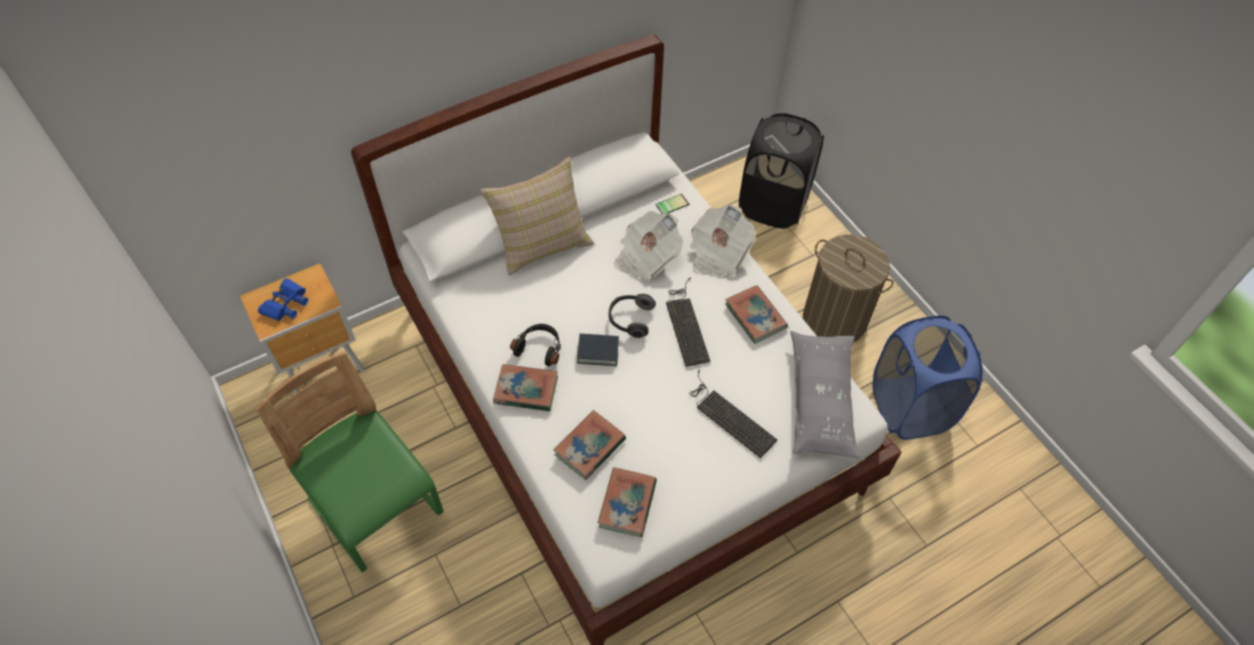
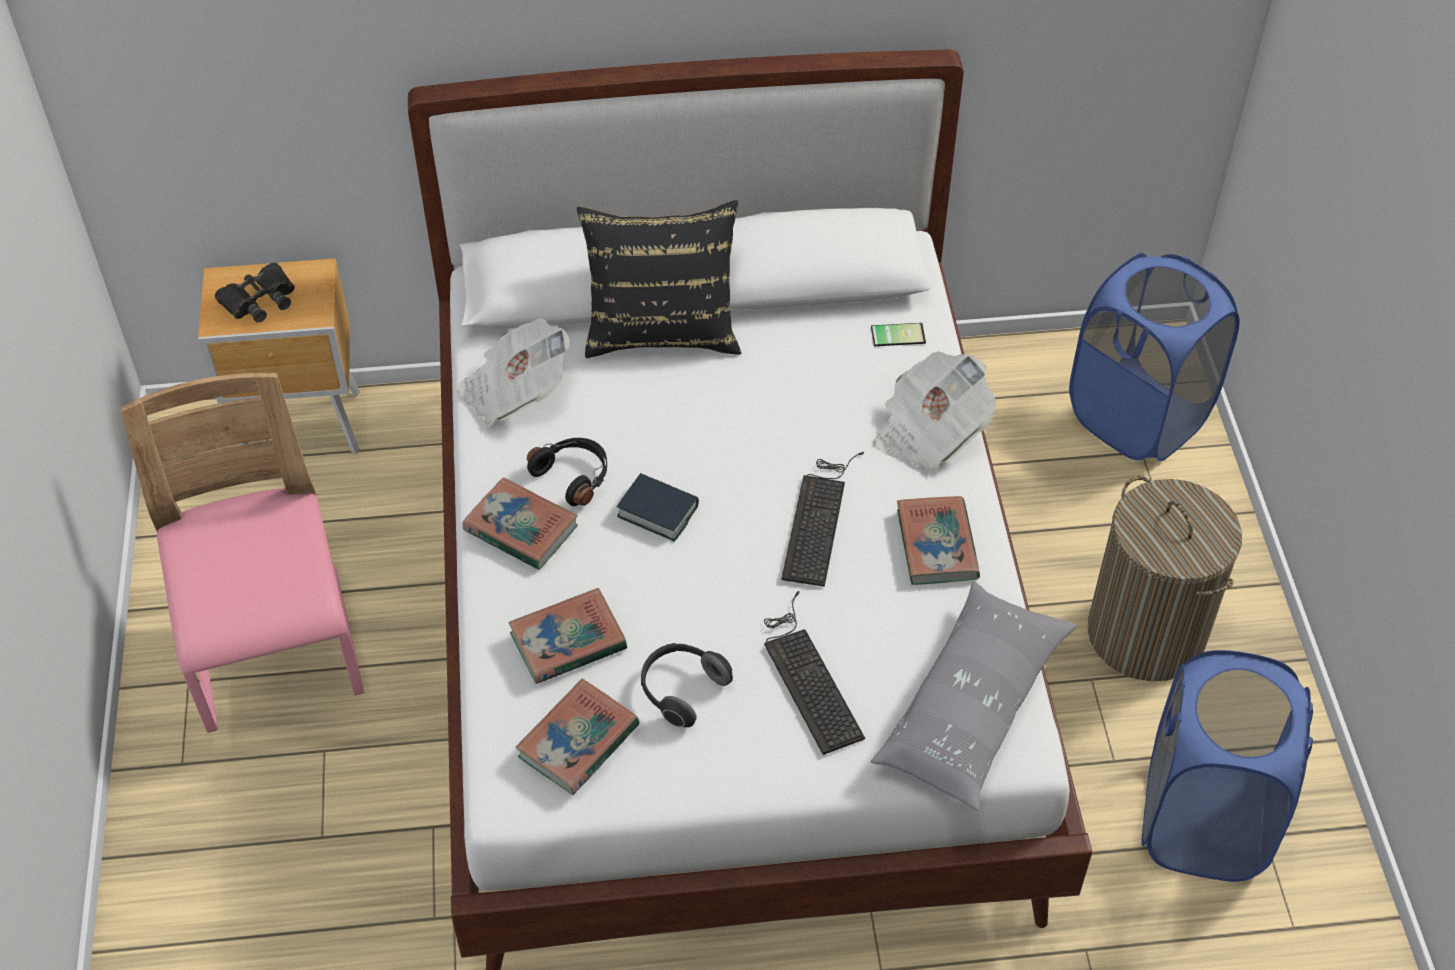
camera: 25 degrees right, 5 degrees down
(286, 304) = (259, 299): blue binoculars -> black binoculars
(377, 508) = (276, 653): green chair -> pink chair
(542, 242) = (662, 327): beige pillow -> black pillow
(630, 319) = (733, 482): headphones -> headphones (681, 690)
(646, 257) = (811, 400): newspaper -> newspaper (515, 391)
(773, 205) = (1137, 417): black laundry basket -> blue laundry basket

